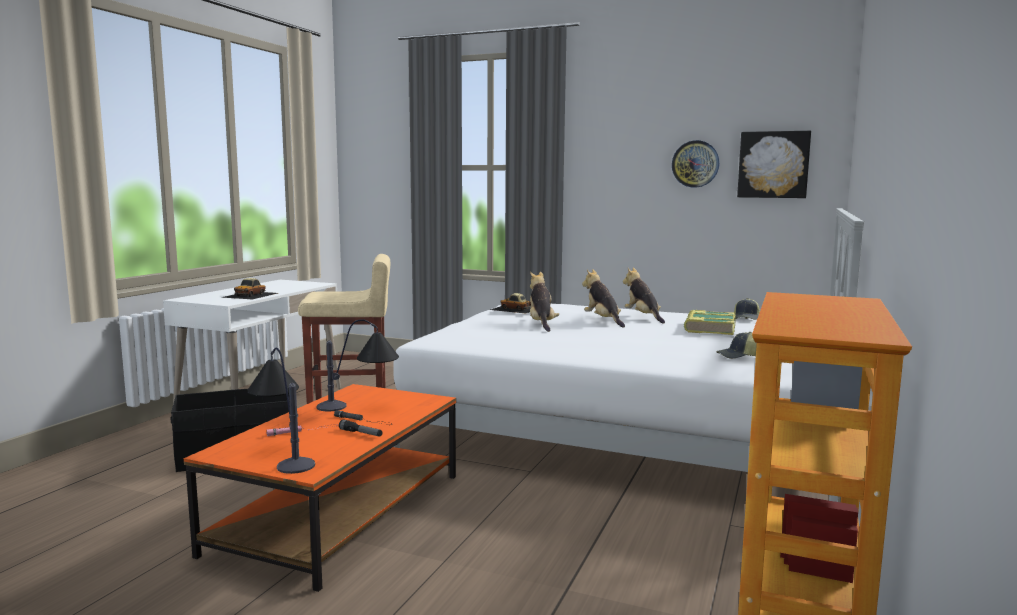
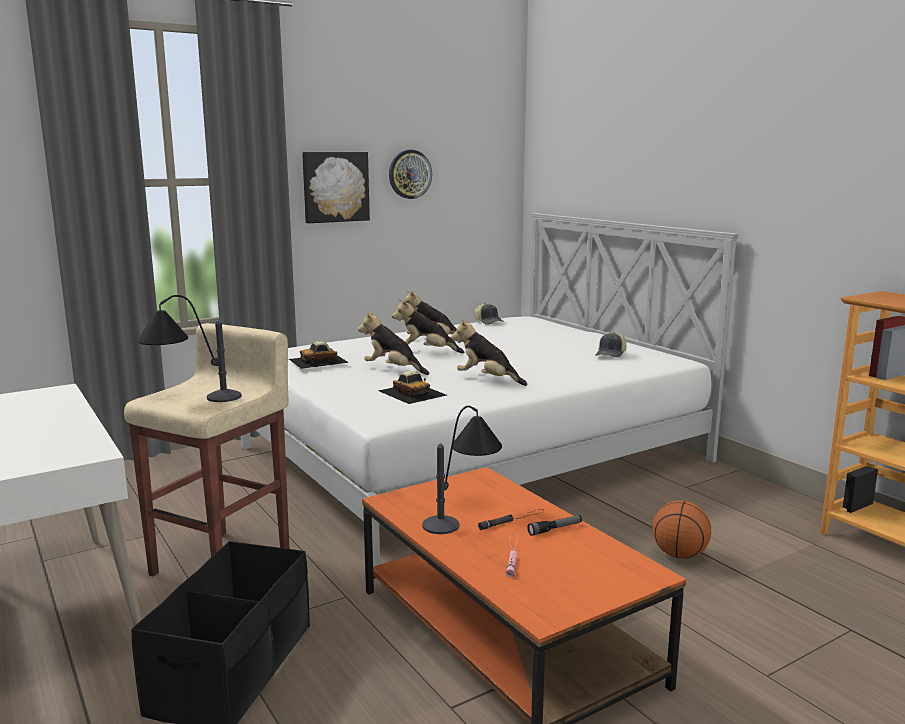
camera: 55 degrees left, 5 degrees up
(251, 295) = (57, 434): toy car -> toy car (412, 392)
(283, 454) = (583, 578): table lamp -> table lamp (189, 397)
(562, 550) = (679, 555): none -> basketball
(569, 343) = (487, 380): none -> plush toy
(709, 328) = (506, 337): book -> none
(773, 164) = (472, 174): picture -> picture (335, 187)

